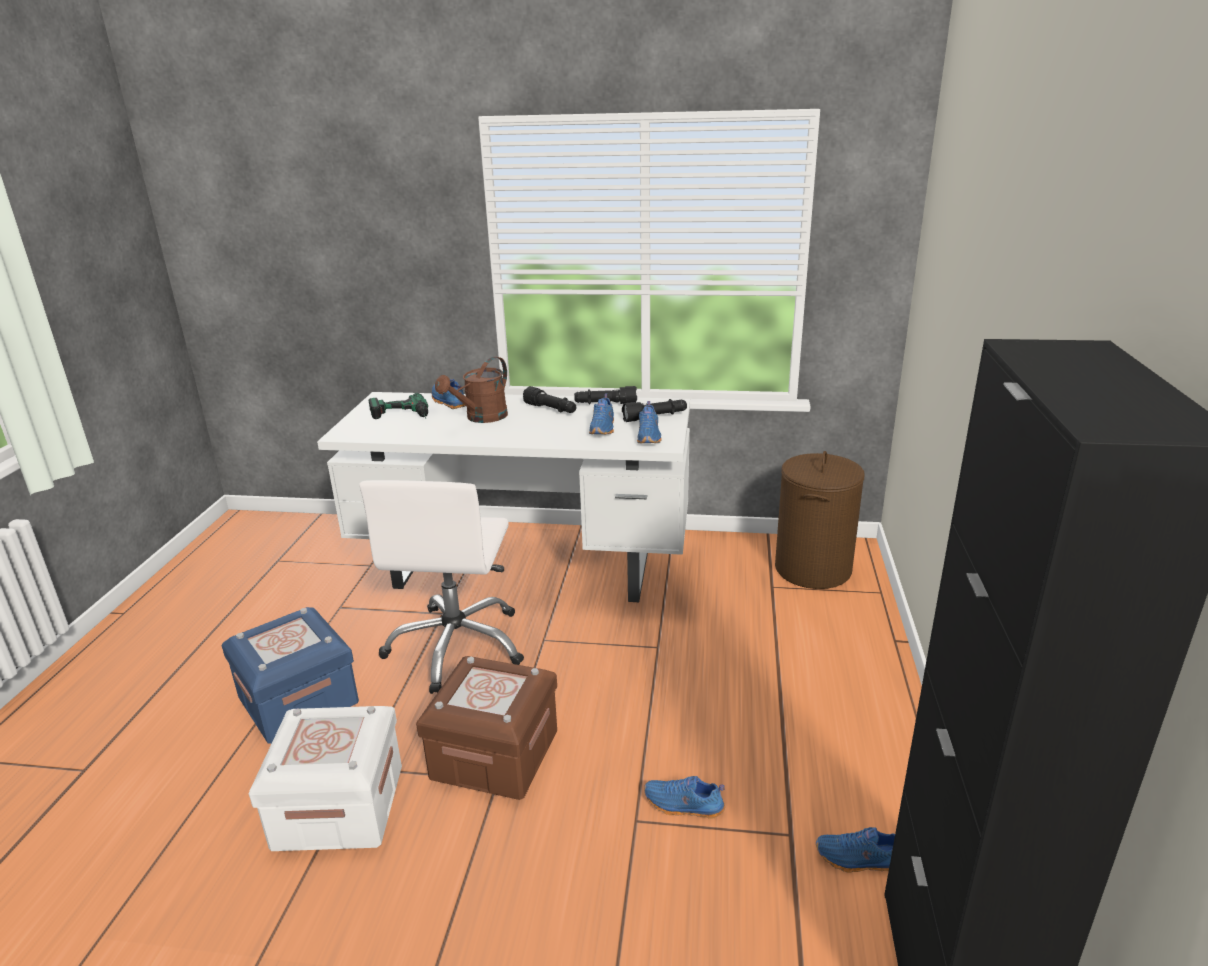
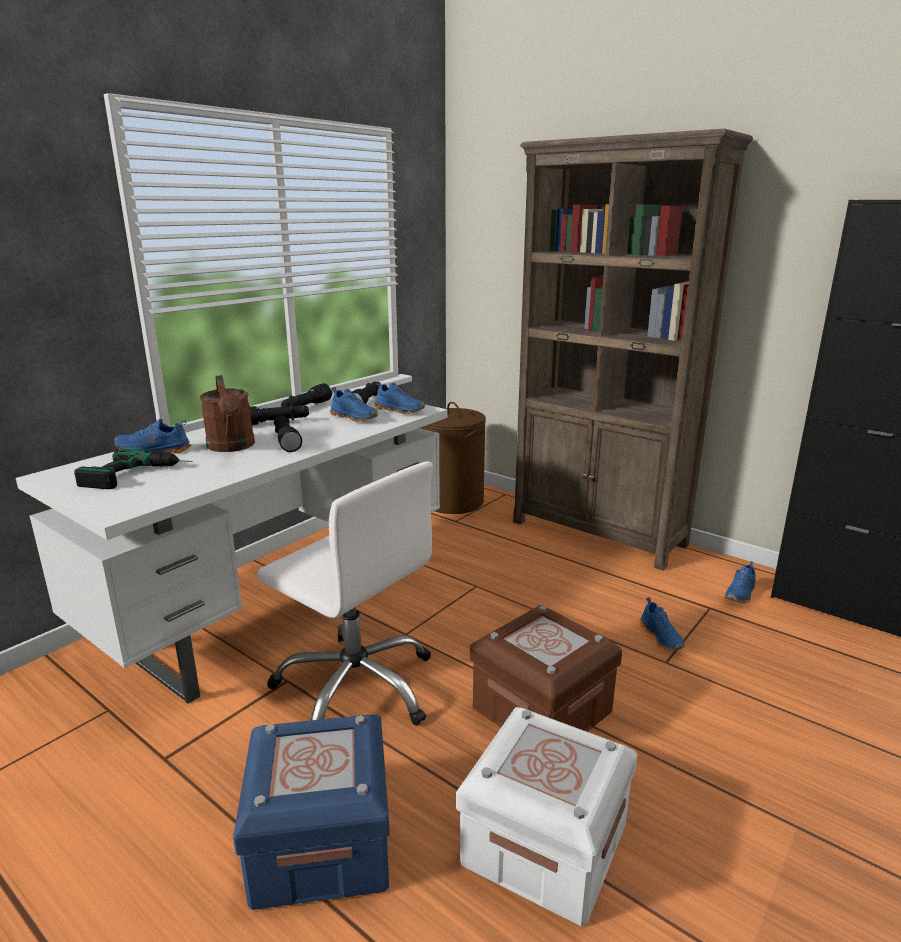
camera: 60 degrees left, 5 degrees down
(514, 427) = (286, 441): none -> black flashlight
(683, 806) = (662, 637): blue shoe -> blue shoe turned 60 degrees counterclockwise
(873, 692) = (599, 533): none -> brown bookcase

